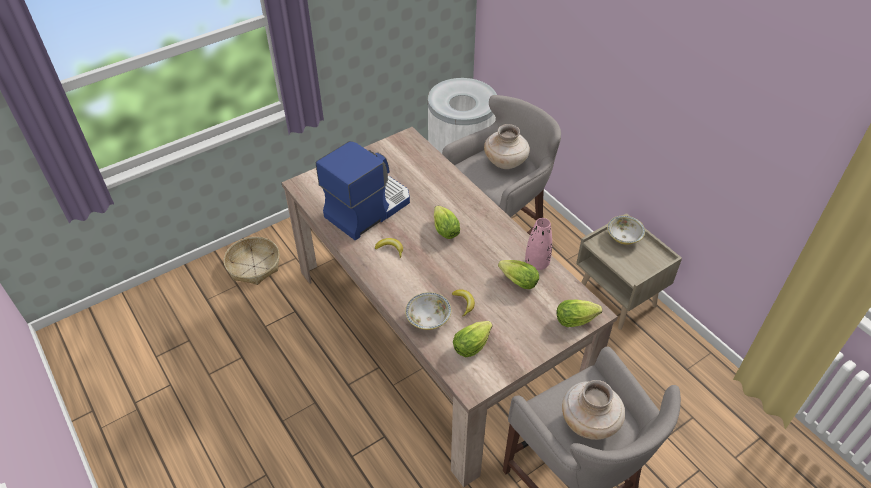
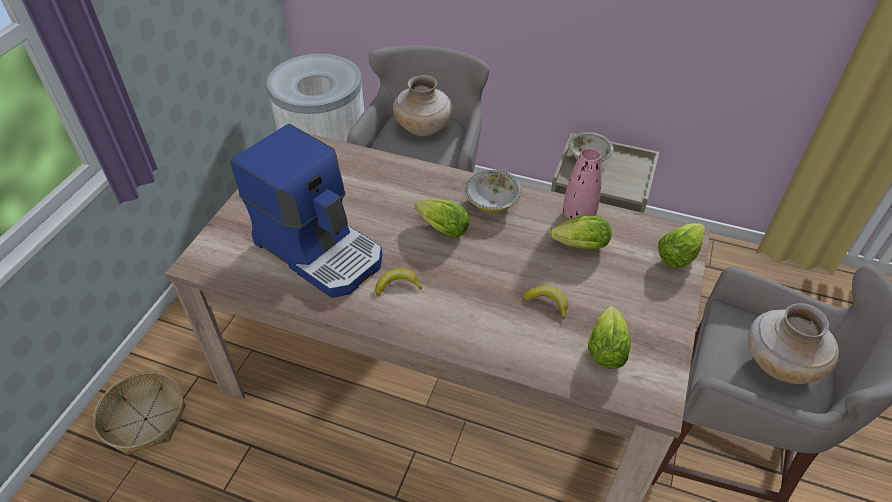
camera: 35 degrees left, 0 degrees up
(367, 208) = (321, 250): coffee machine -> coffee machine turned 120 degrees clockwise
(428, 319) = (526, 347): bowl -> bowl (492, 203)

